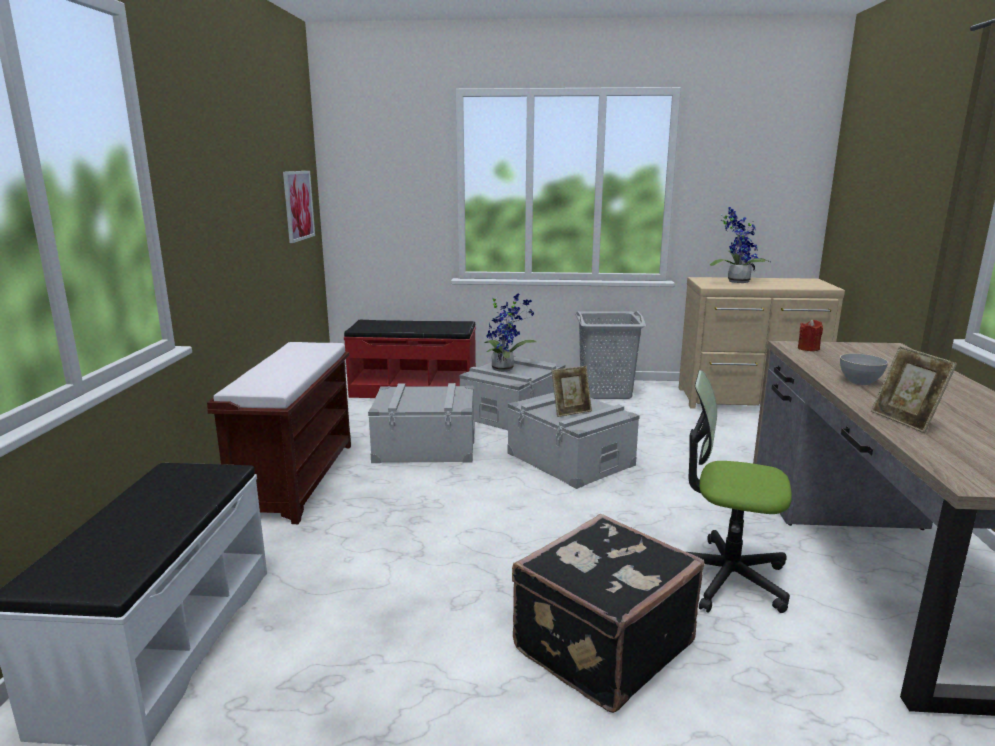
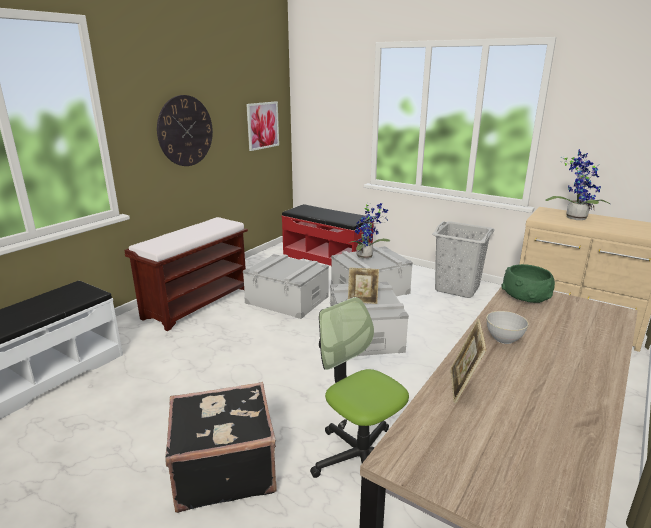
camera: 30 degrees right, 5 degrees up
(231, 208) = (185, 131): none -> wall clock
(808, 348) = (525, 296): red candle -> green bowl

